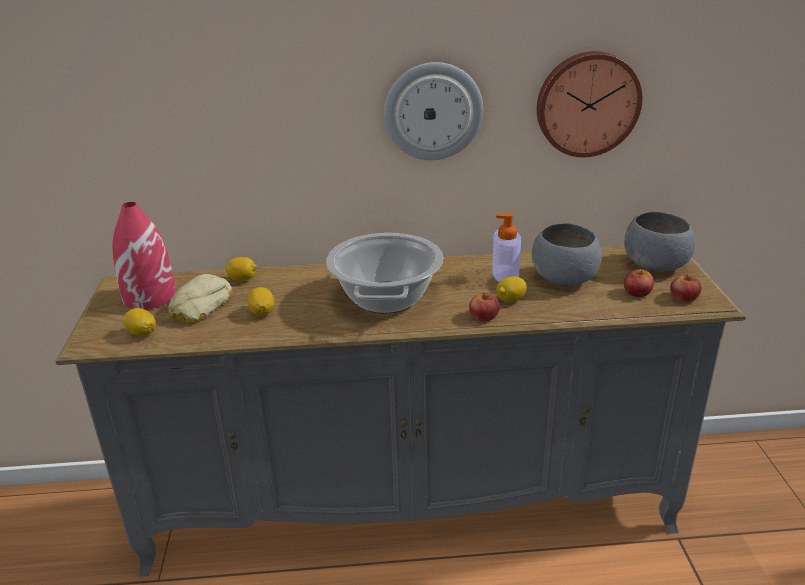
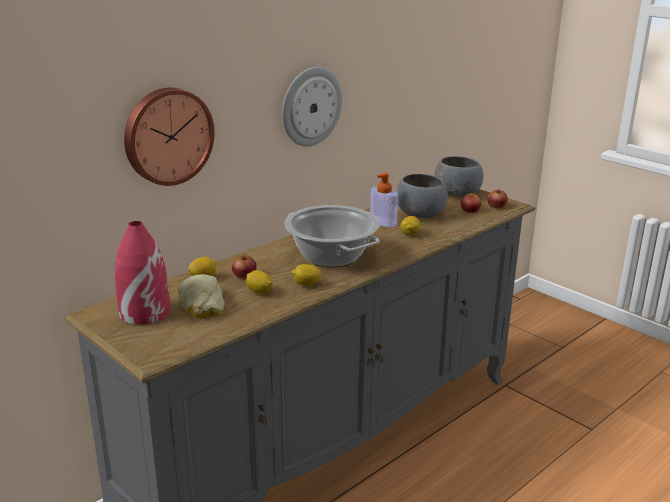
camera: 40 degrees left, 5 degrees down
(142, 333) = (187, 335): lemon -> lemon (306, 284)
(484, 316) = (409, 247): apple -> apple (244, 275)
(587, 103) = (396, 87): wall clock -> wall clock (167, 136)

